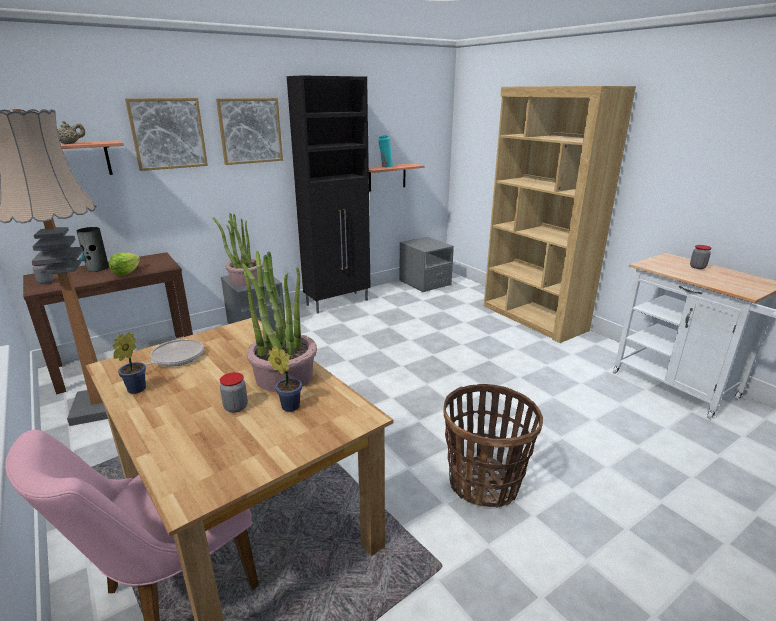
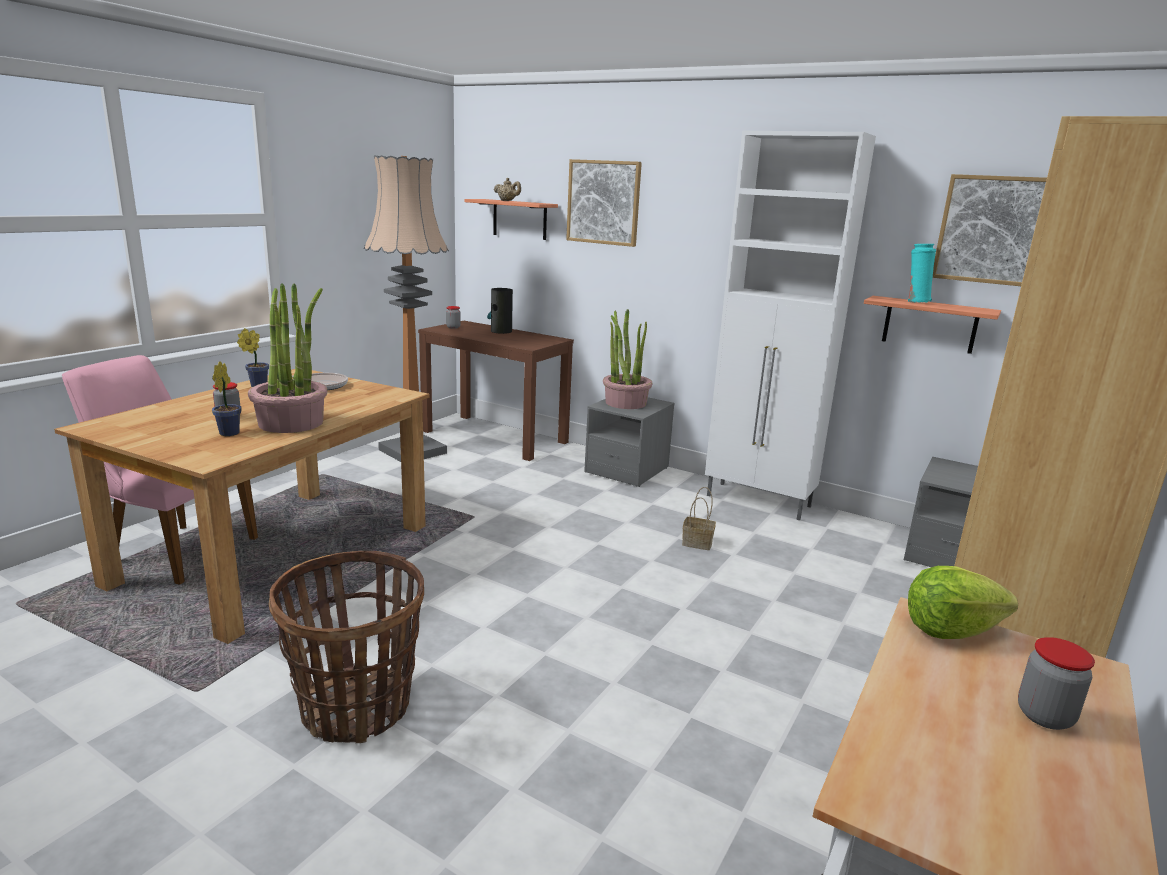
camera: 65 degrees right, 5 degrees down
(126, 272) = (499, 339): lettuce -> lettuce (950, 630)
(250, 131) = (697, 209): picture -> picture (997, 230)
(338, 302) = (759, 501): black cabinet -> white cabinet
(370, 331) = (698, 543): none -> basket

